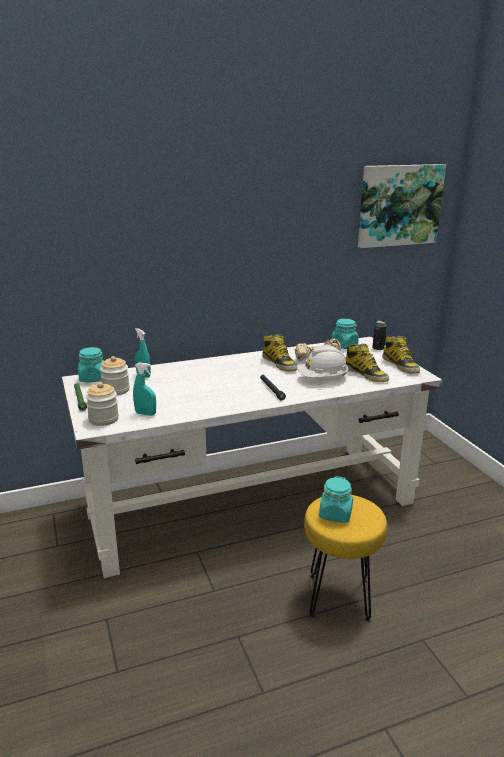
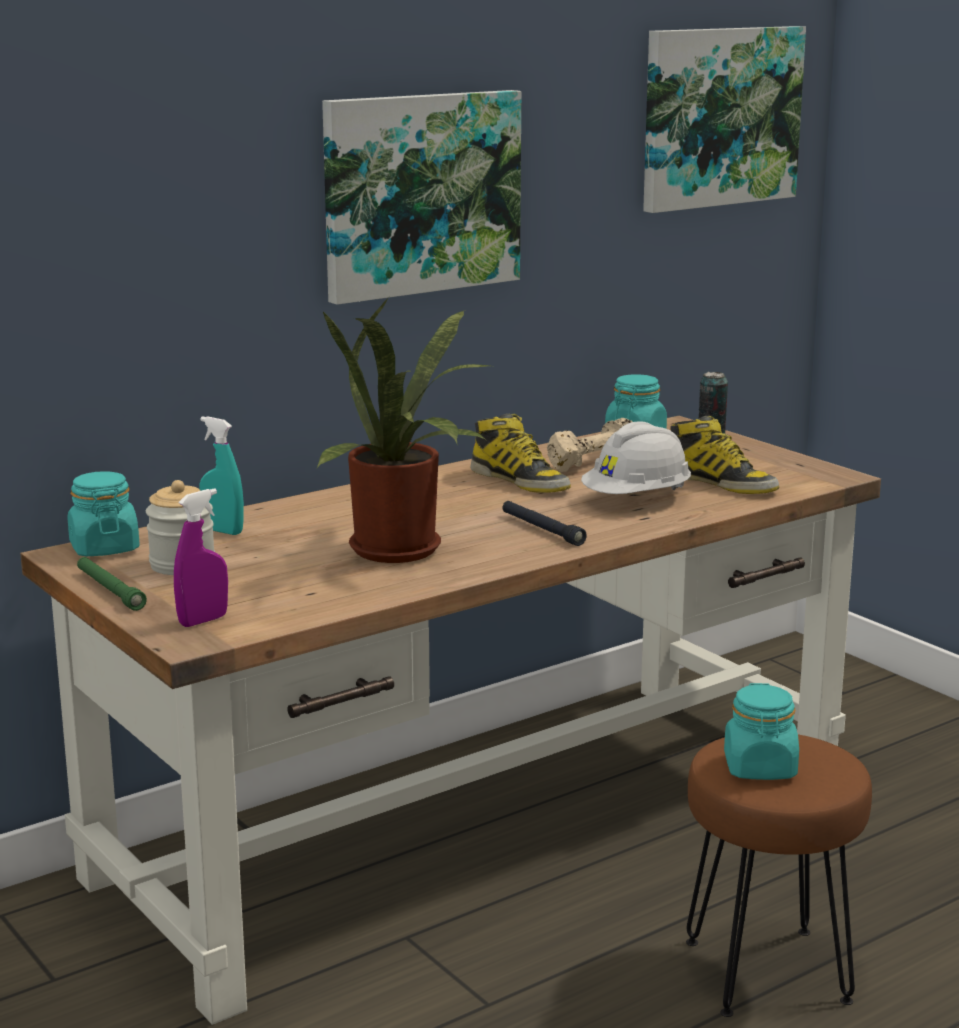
camera: 15 degrees left, 5 degrees down
(103, 419) = (203, 620): jar -> purple spray bottle
(145, 414) = (293, 600): turquoise spray bottle -> none
(206, 394) = (403, 552): none -> potted plant
(246, 236) = (420, 193): none -> picture
(251, 502) = (480, 821): white desk -> brown desk
(338, 598) = (766, 972): yellow stool -> brown stool
(400, 365) = (781, 461): boot -> none

